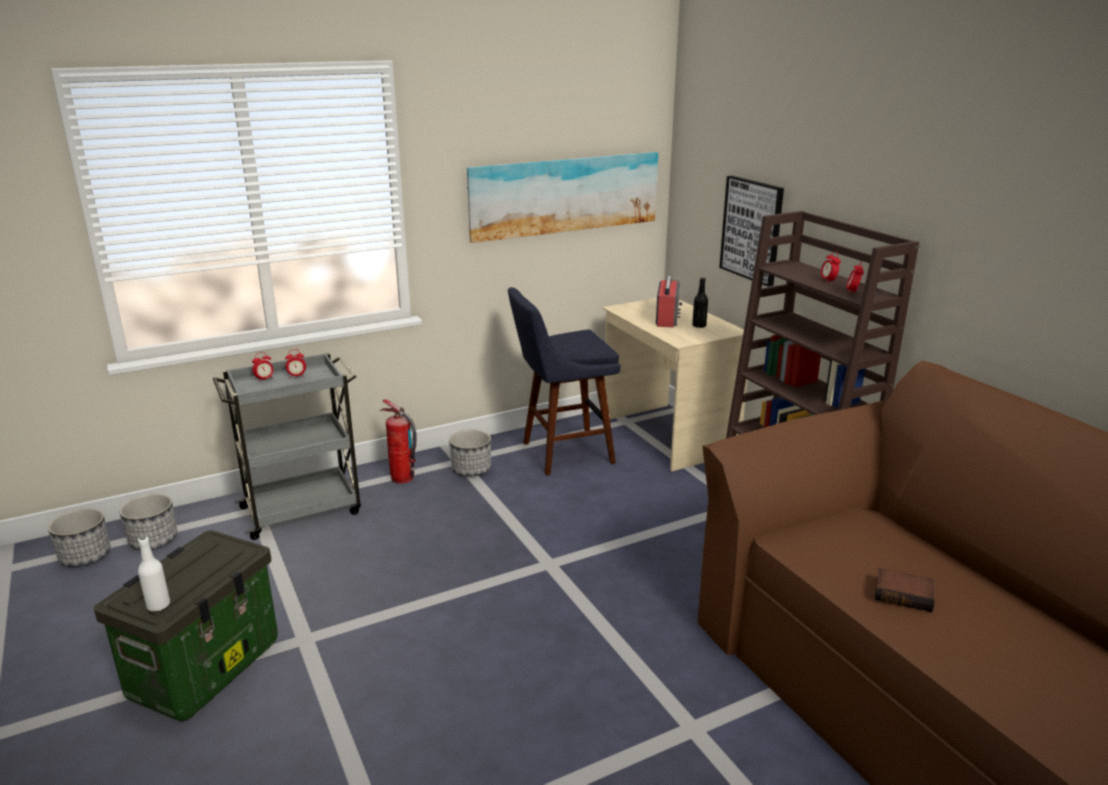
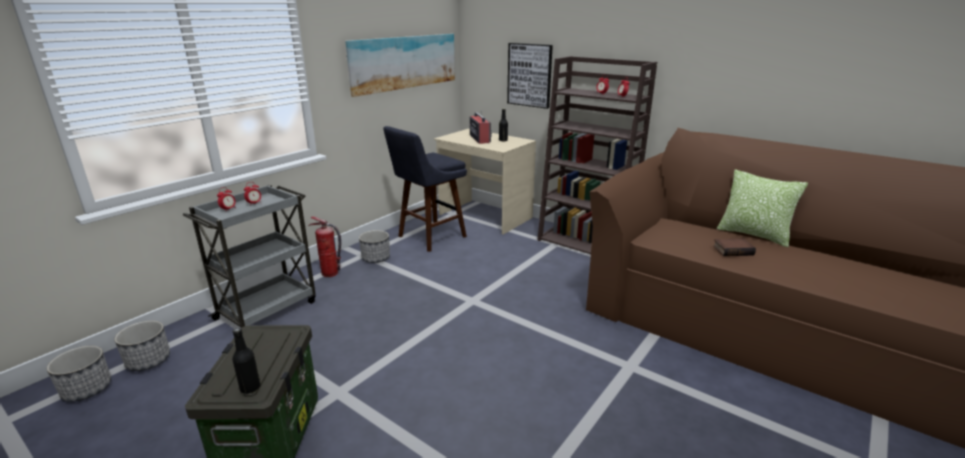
camera: 25 degrees left, 0 degrees up
(158, 605) = (250, 388): white bottle -> black bottle
(982, 576) = (753, 235): none -> pillow

